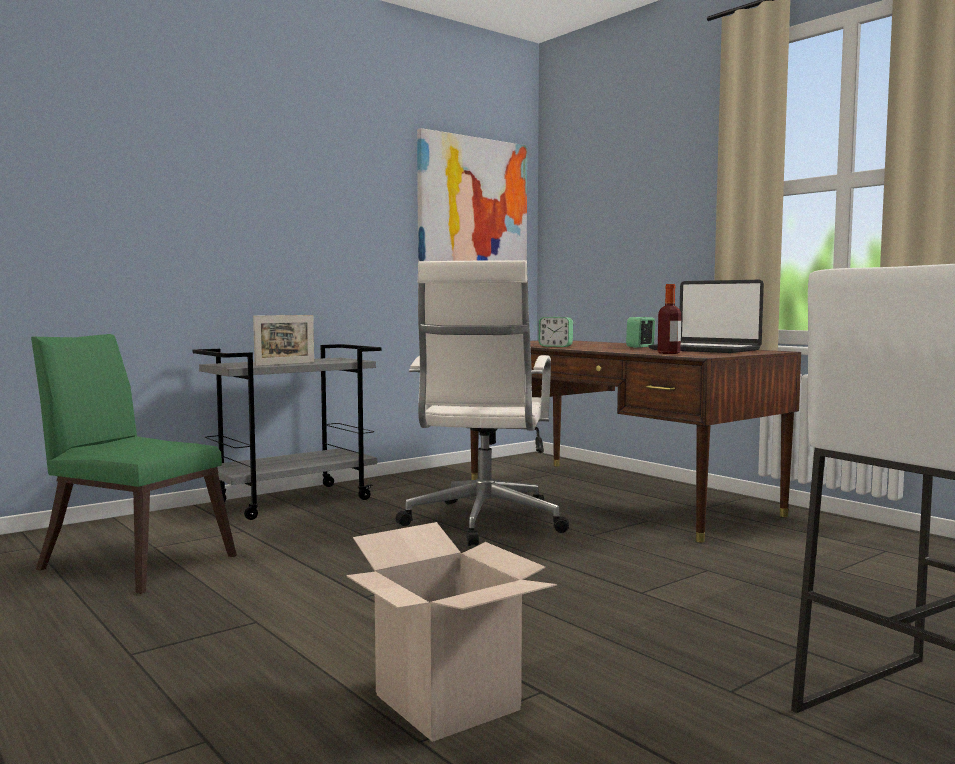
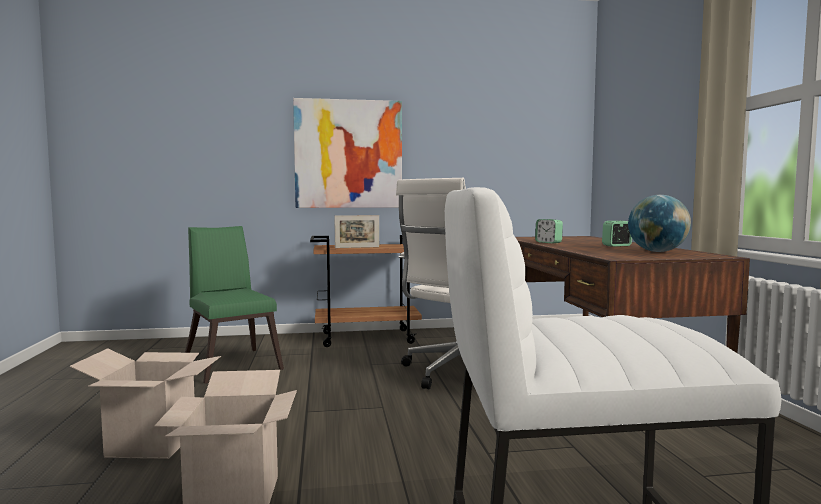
camera: 30 degrees right, 0 degrees up
(207, 679) = (152, 444): none -> cardboard box
(293, 501) = (368, 338): grey cart -> brown cart
(472, 207) = (530, 134): picture -> picture (348, 154)
(668, 353) = (603, 253): bottle -> none
(705, 350) = (657, 251): laptop -> globe

